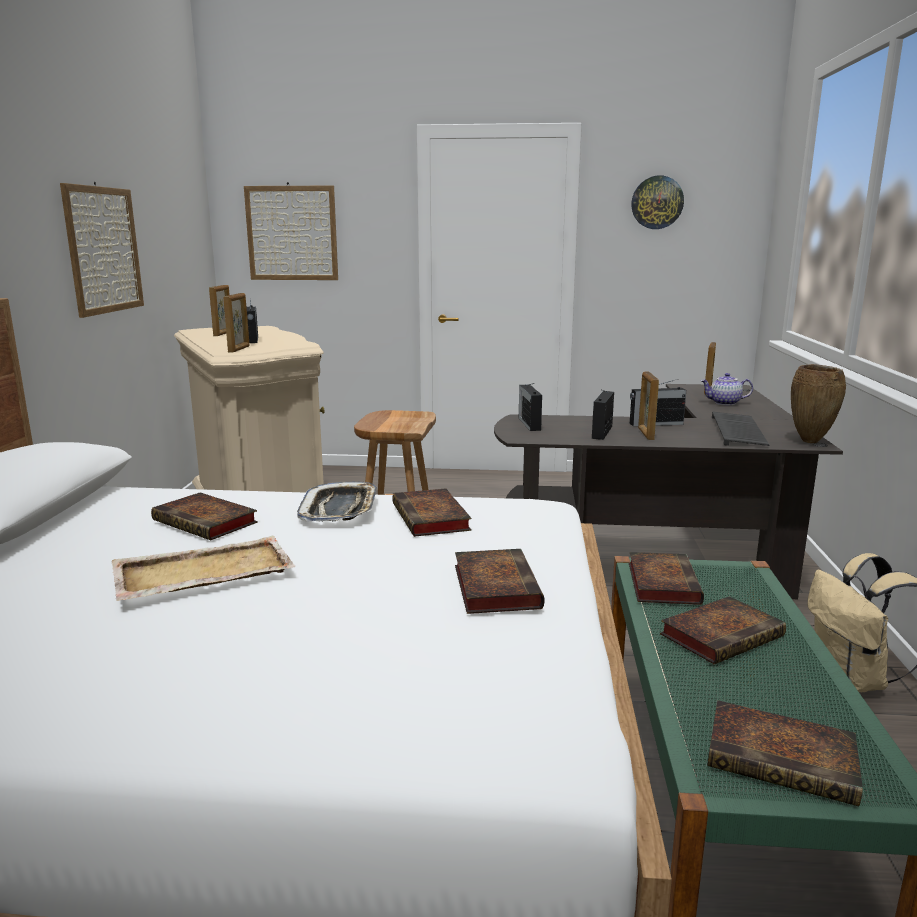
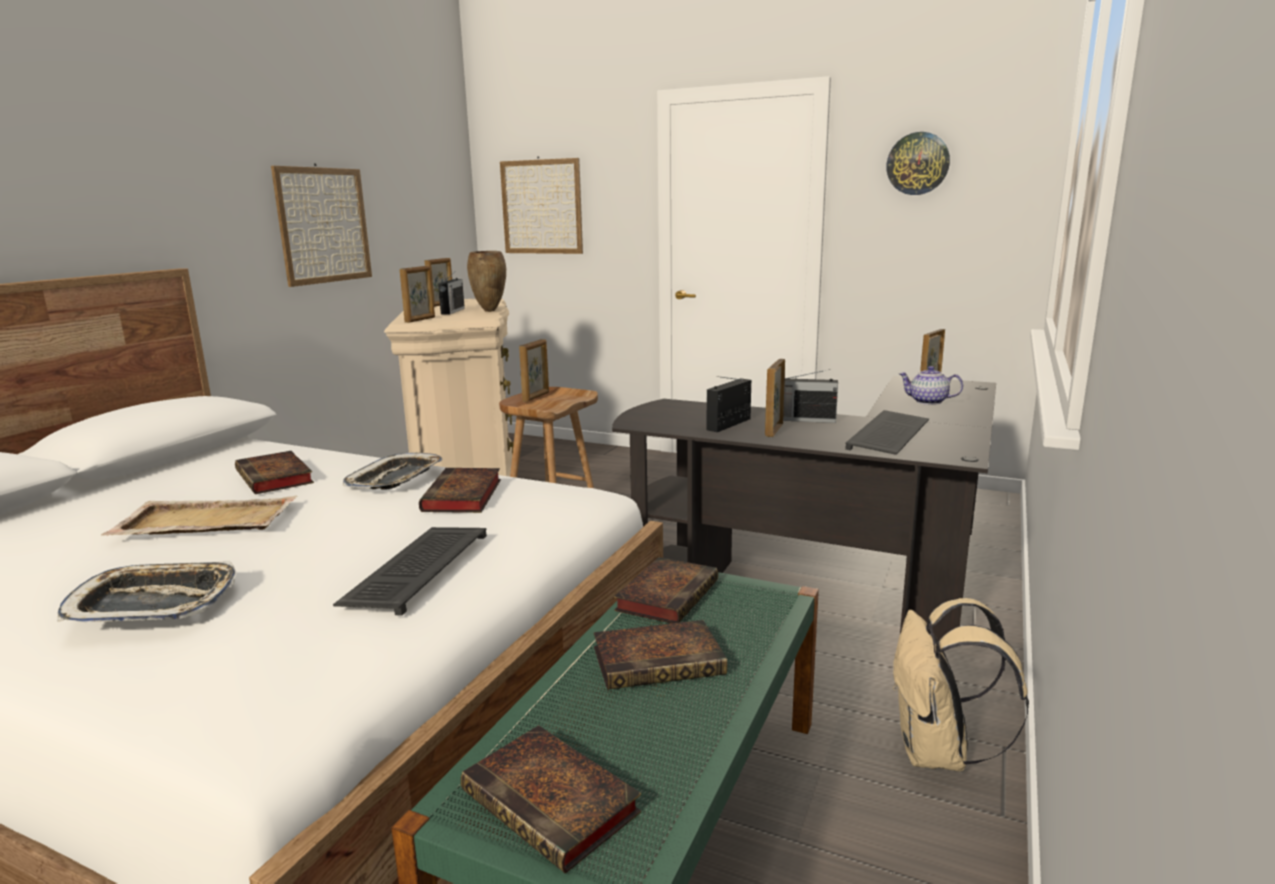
camera: 20 degrees right, 0 degrees up
(294, 655) = (154, 602): none -> tray
(382, 421) = (536, 397): none -> picture frame
(494, 586) = (417, 568): book -> keyboard
(529, 424) = (666, 410): radio -> none
(811, 442) = (961, 454): brown vase -> brown vase (490, 311)

